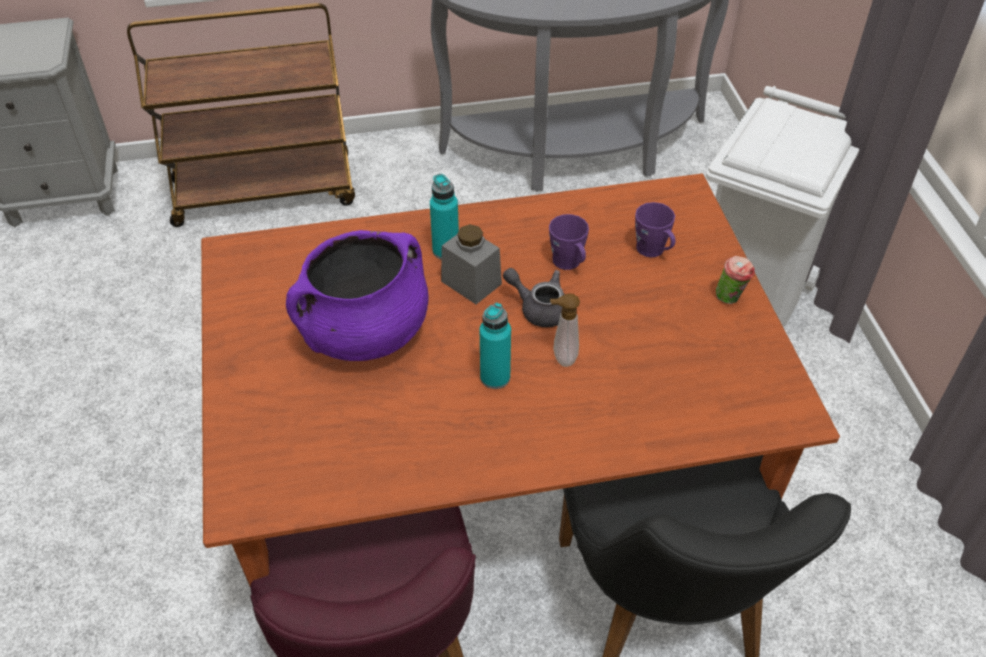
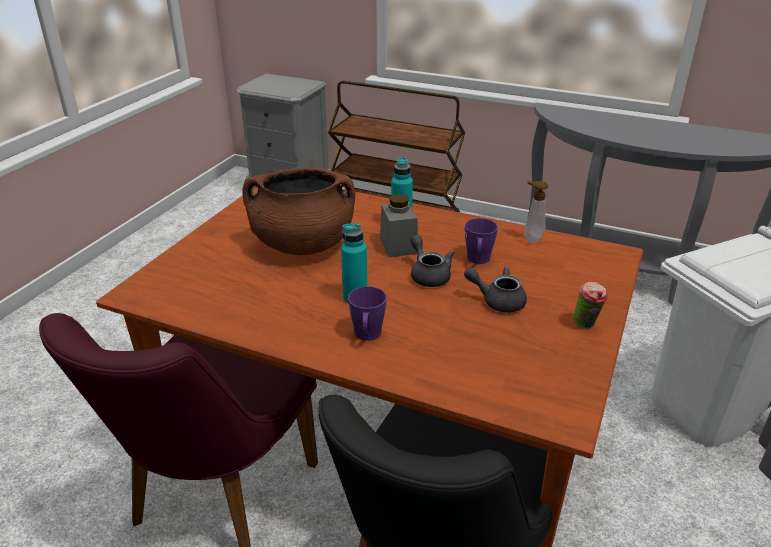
camera: 35 degrees right, 15 degrees down
(364, 333) = (303, 244): purple cooking pot -> brown cooking pot
(562, 357) = (413, 306): soap dispenser -> soap dispenser (531, 239)
(633, 309) = (497, 301): none -> grey teapot
(653, 251) = (551, 276): purple mug -> purple mug (367, 335)

